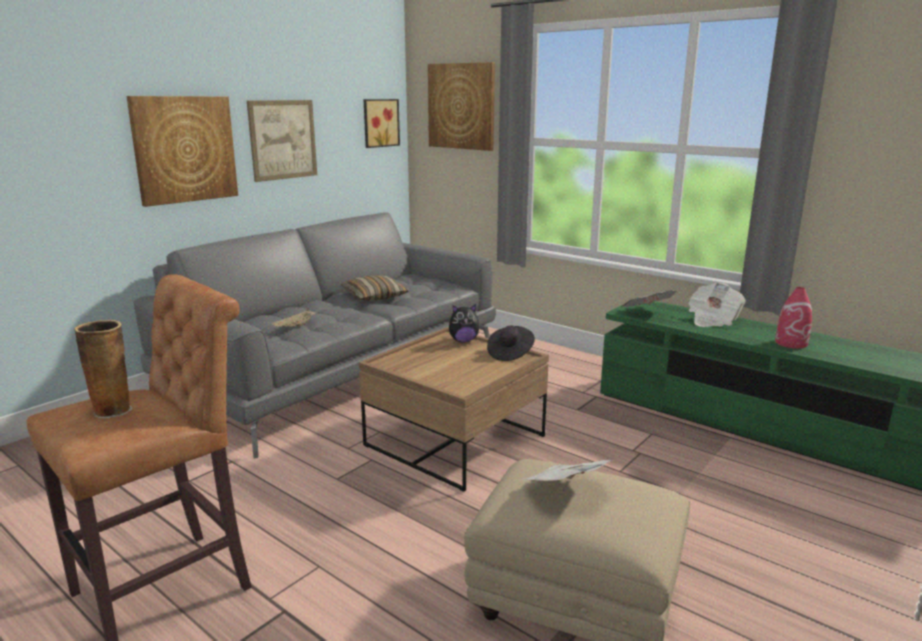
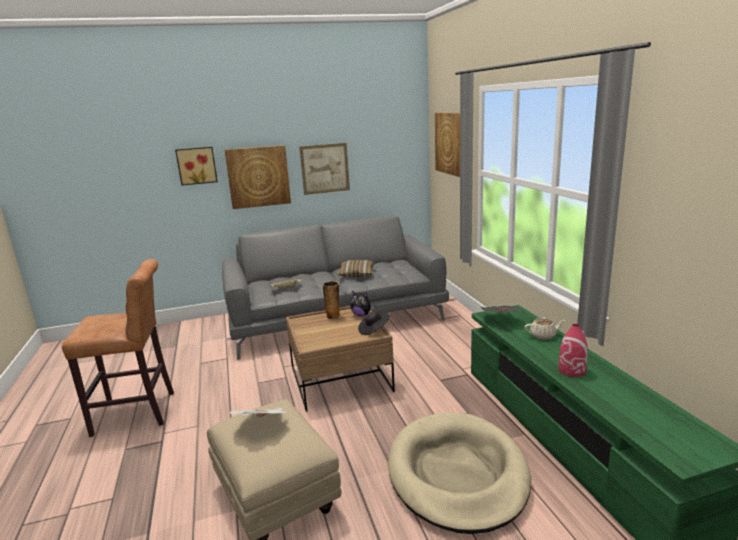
camera: 35 degrees right, 0 degrees up
(113, 410) = (104, 321): vase -> vase (333, 317)
(379, 123) = (403, 153): picture -> picture (196, 165)
(712, 320) = (543, 335): newspaper -> beige teapot
(727, 496) = (457, 474): none -> beige dog bed

